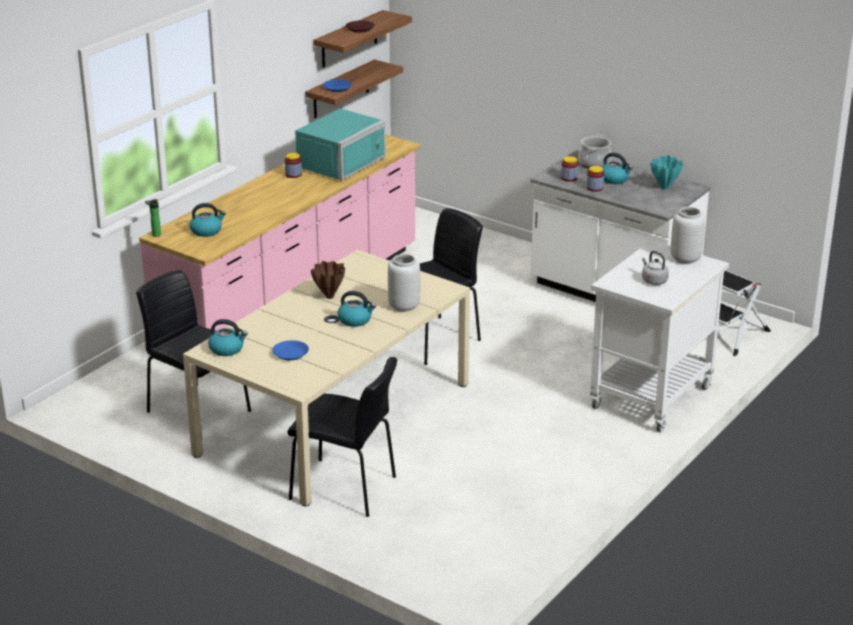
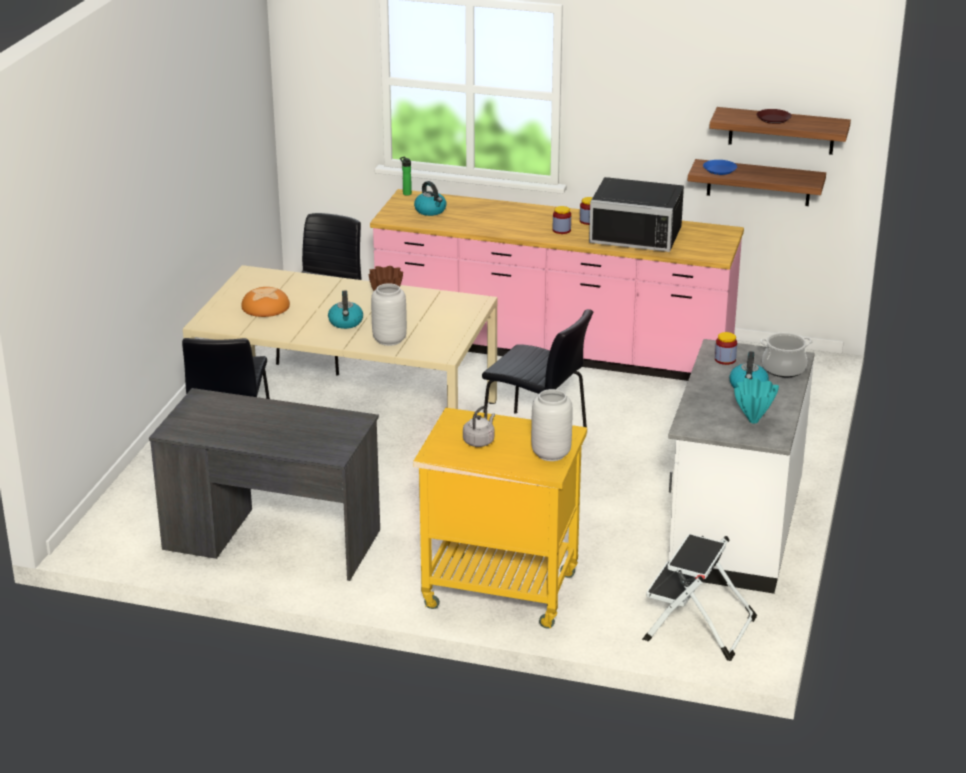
camera: 70 degrees right, 0 degrees up
(227, 349) = (259, 280): kettle -> none
(291, 354) = (265, 307): blue plate -> bread
(336, 162) = (637, 234): turquoise microwave -> black microwave
(522, 489) = (272, 540): none -> grey desk
(594, 188) = (711, 378): jar -> jar (561, 230)
(650, 398) = (499, 591): white cart -> yellow cart

